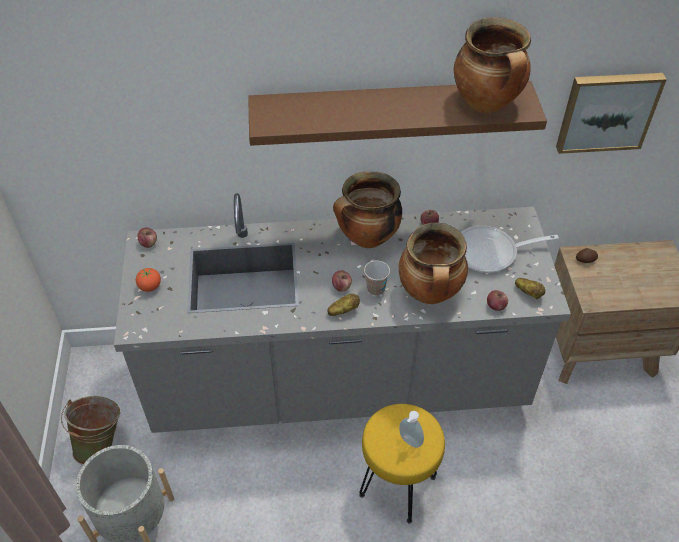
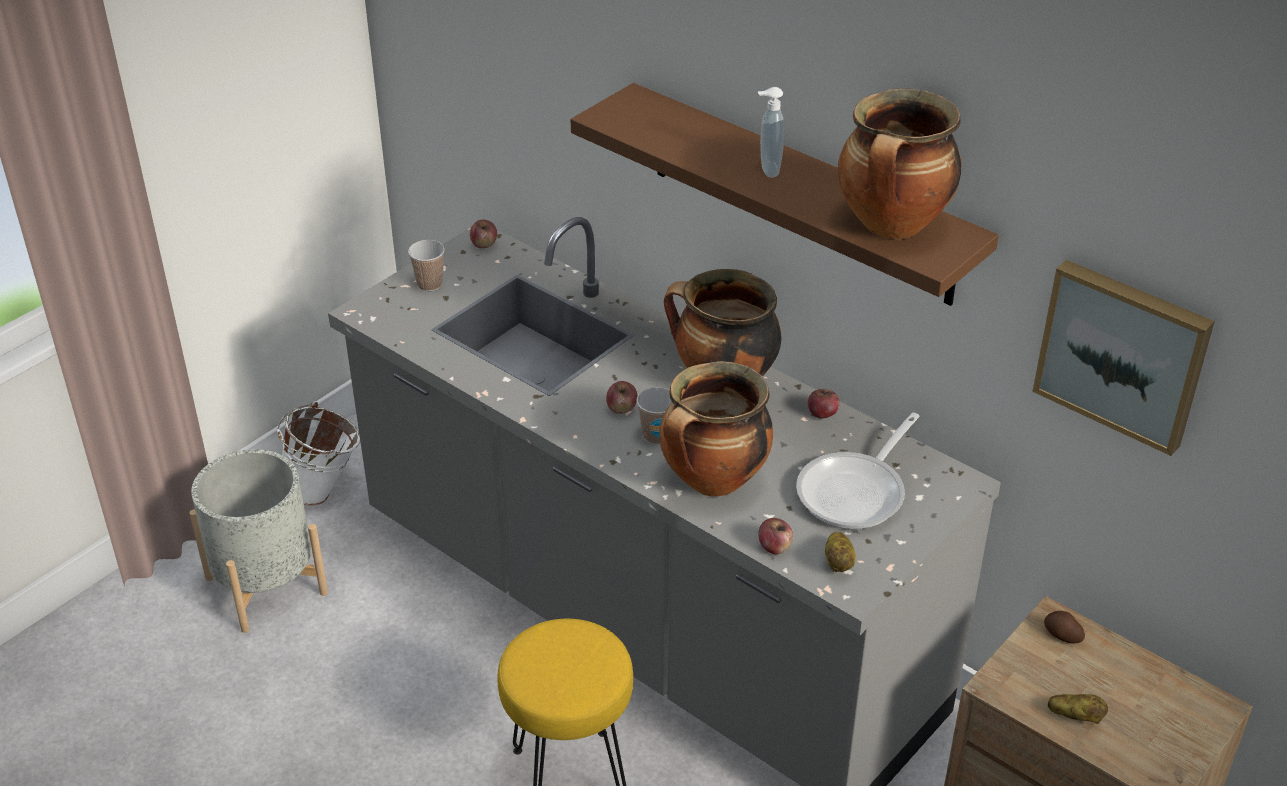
camera: 45 degrees right, 10 degrees down
(102, 444) = (324, 491): green bucket -> white bucket
(150, 287) = (430, 284): tomato -> cup
(343, 310) = (589, 432): potato -> potato (1075, 716)
(409, 442) = (563, 673): soap dispenser -> soap dispenser (767, 170)
(491, 253) = (856, 492): frying pan -> frying pan turned 90 degrees counterclockwise

